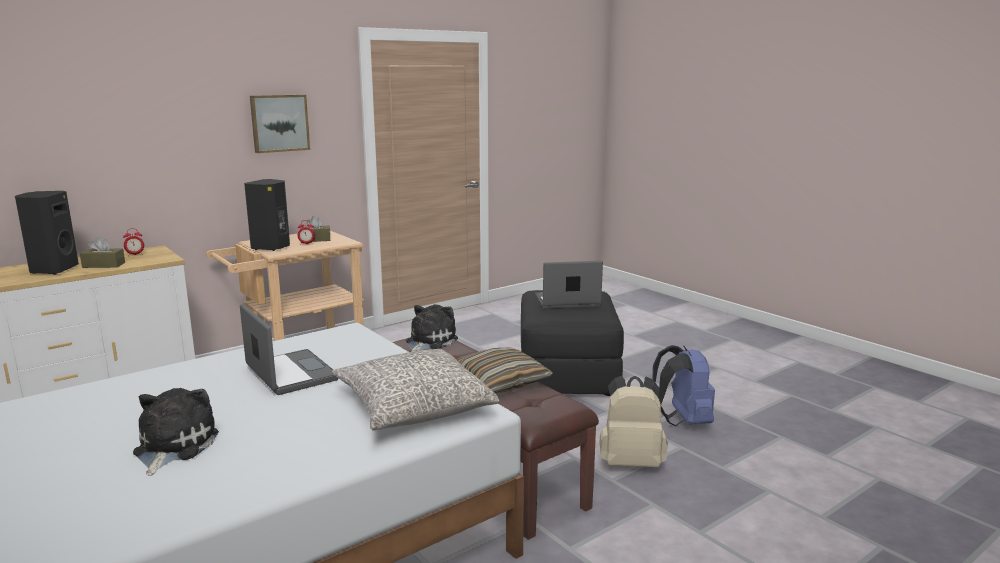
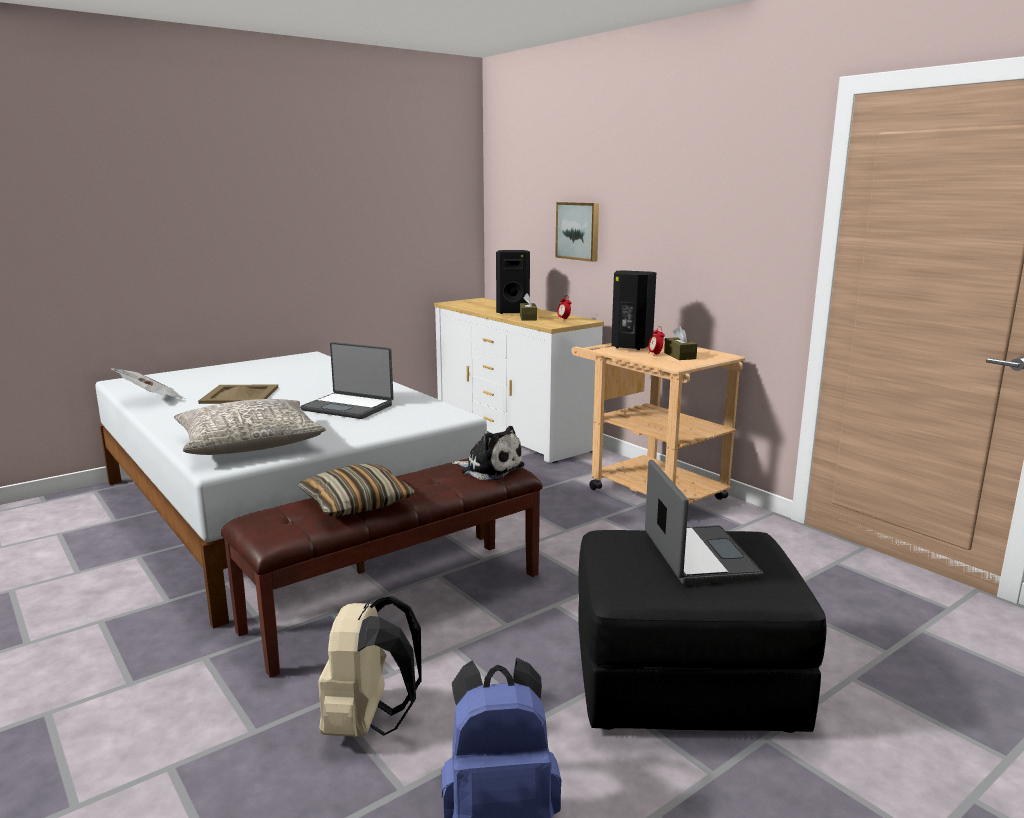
camera: 90 degrees right, 0 degrees up
(146, 518) = (152, 400): none -> newspaper
(173, 447) = (239, 395): plush toy -> beige tray
(279, 123) = (720, 212): picture -> picture (579, 231)
(289, 374) = (349, 407): laptop -> laptop turned 60 degrees clockwise

